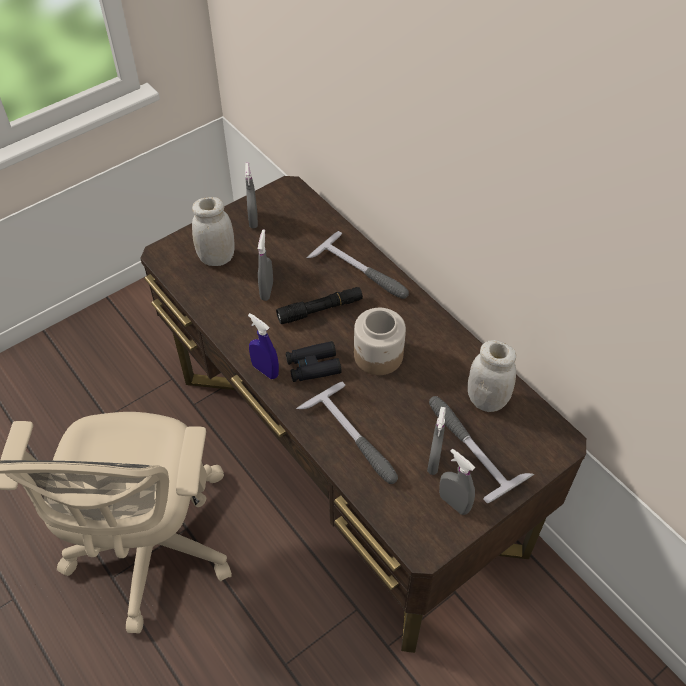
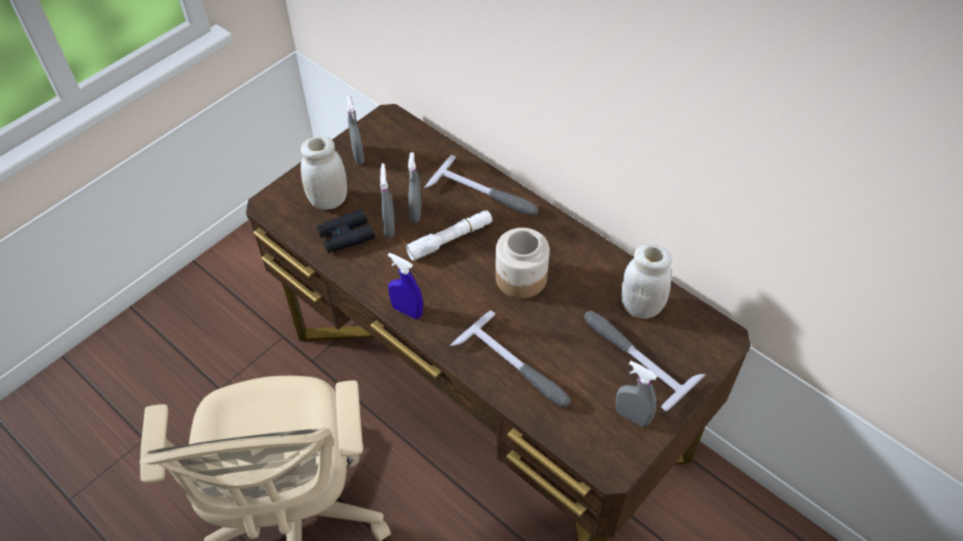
camera: 10 degrees left, 0 degrees up
(313, 366) = (456, 299): black binoculars -> black binoculars (346, 236)
(320, 310) = (450, 239): black flashlight -> white flashlight
(434, 461) = (602, 377): grey spray bottle -> grey spray bottle (416, 213)

